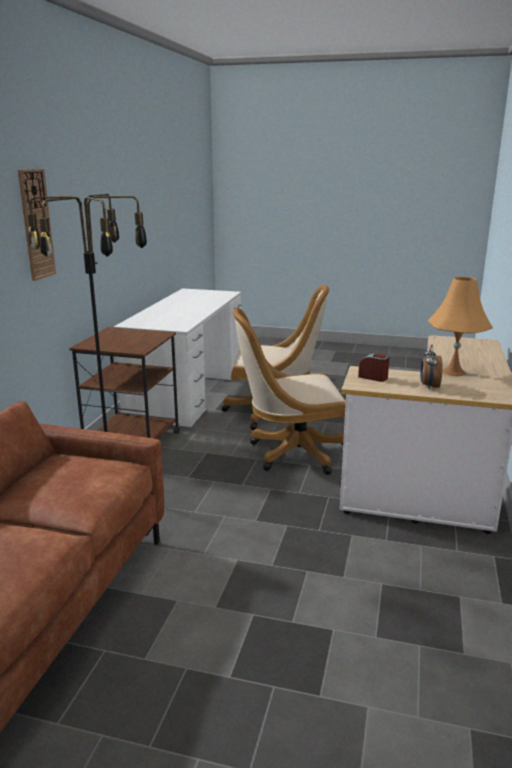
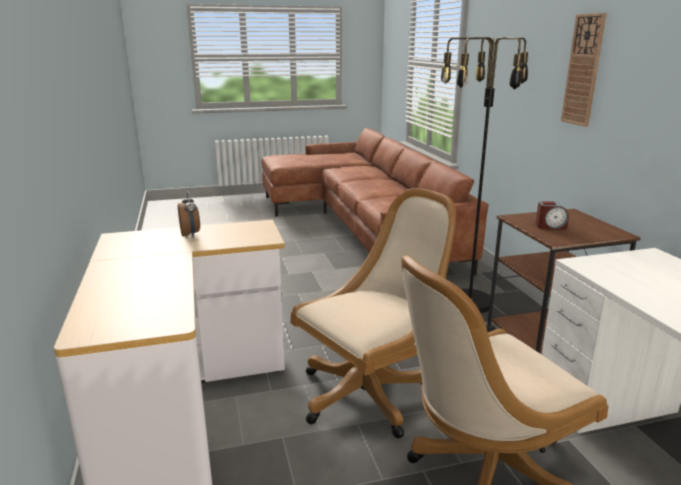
camera: 150 degrees right, 0 degrees up
(373, 377) = (250, 233): alarm clock -> alarm clock (550, 226)
(454, 372) = (161, 256): orange table lamp -> none

